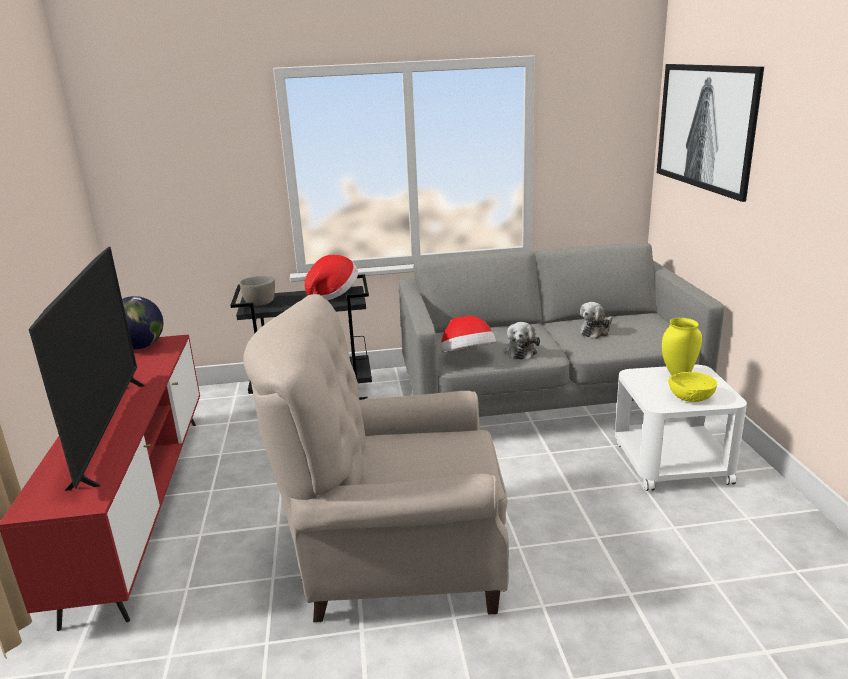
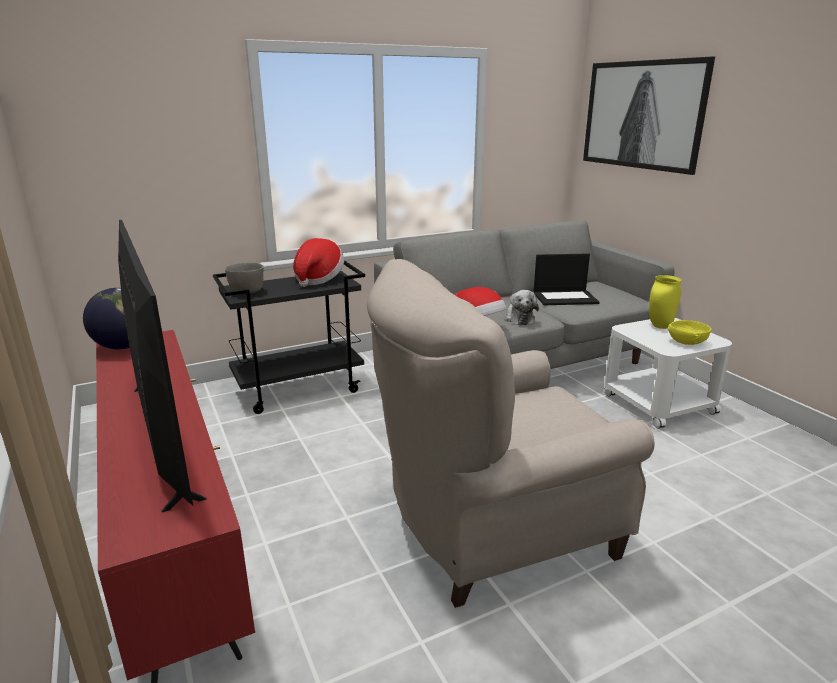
camera: 20 degrees left, 0 degrees up
(596, 331) = (565, 298): plush toy -> laptop

